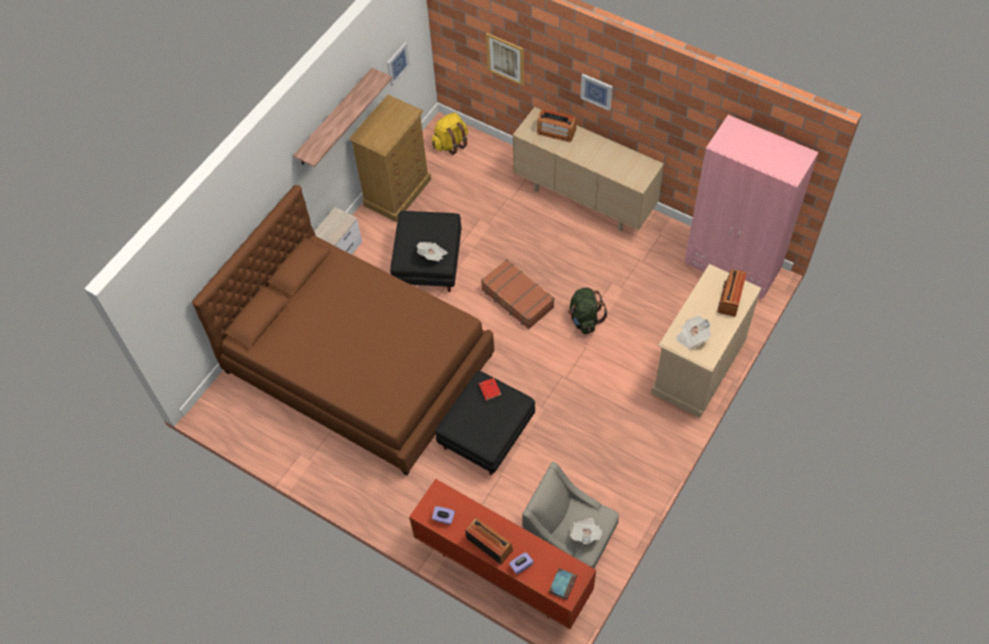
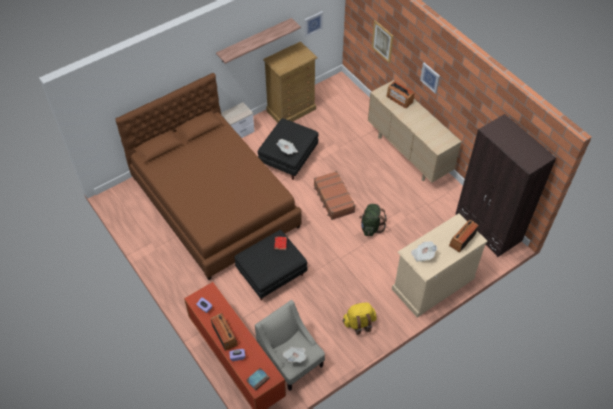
camera: 20 degrees right, 5 degrees down
(451, 144) = (339, 92): yellow backpack -> yellow backpack (359, 323)
(732, 268) = (487, 230): pink wardrobe -> brown wardrobe

